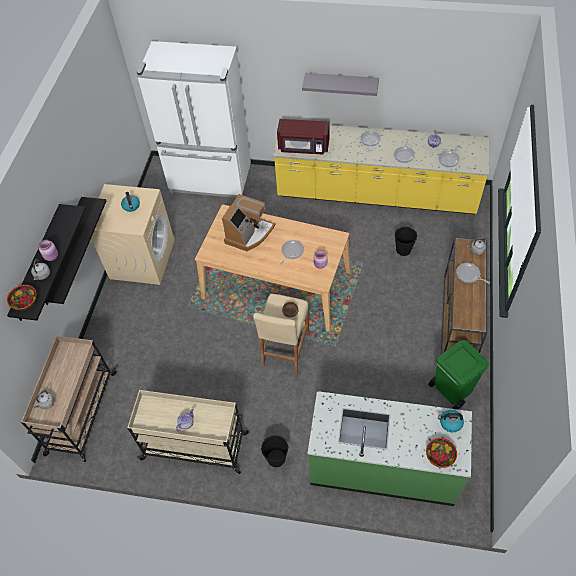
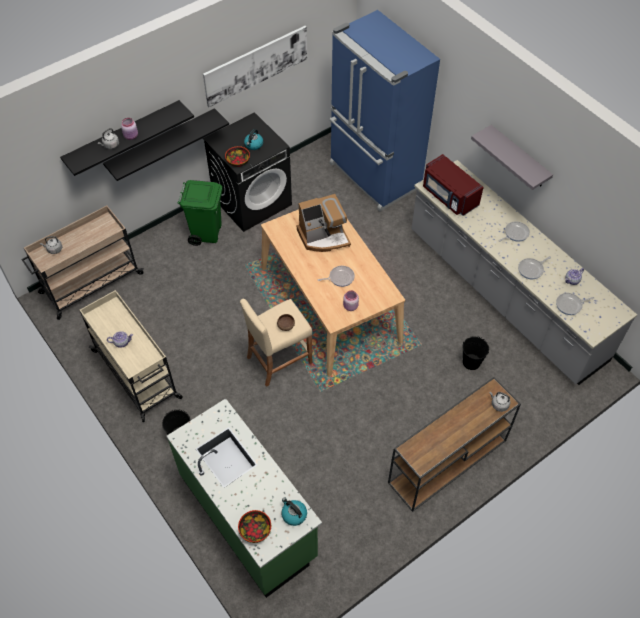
camera: 40 degrees right, 0 degrees up
(25, 302) = (80, 156): bowl -> bowl (238, 161)
(90, 140) = (256, 65): none -> picture
(142, 259) = (252, 201): beige washing machine -> black washing machine
(210, 181) = (373, 176): white fridge -> blue fridge
(376, 194) = (504, 295): yellow counter -> grey counter
(451, 391) = (371, 511): green trash can -> green trash can (206, 233)
(469, 275) = (465, 419): frying pan -> none

